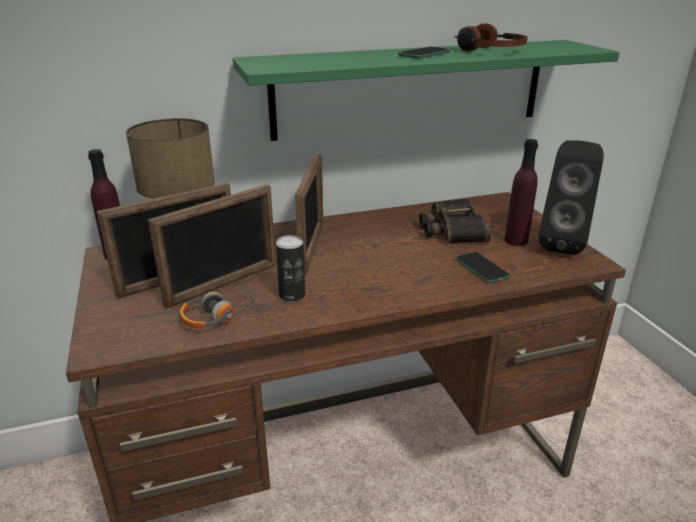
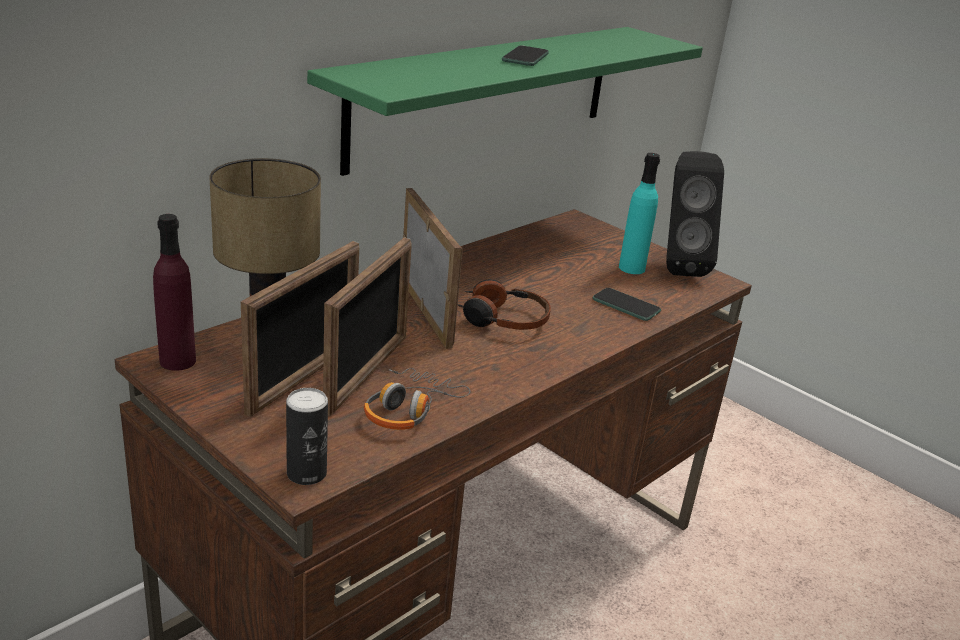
camera: 30 degrees left, 0 degrees up
(292, 294) = (460, 371): can -> can (306, 473)
(451, 230) = (558, 265): binoculars -> none
(489, 50) = (582, 49): headphones -> headphones (503, 319)
(516, 240) = (631, 268): purple bottle -> turquoise bottle

